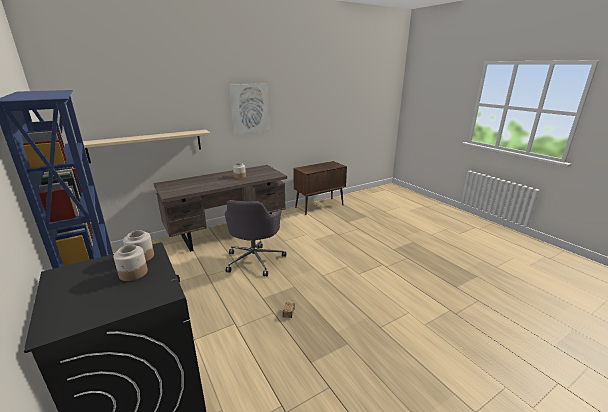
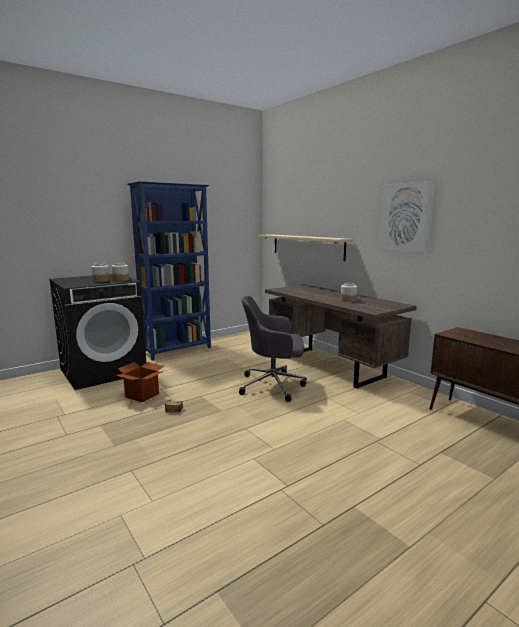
camera: 85 degrees right, 10 degrees down
(248, 340) = (142, 395): none -> cardboard box

